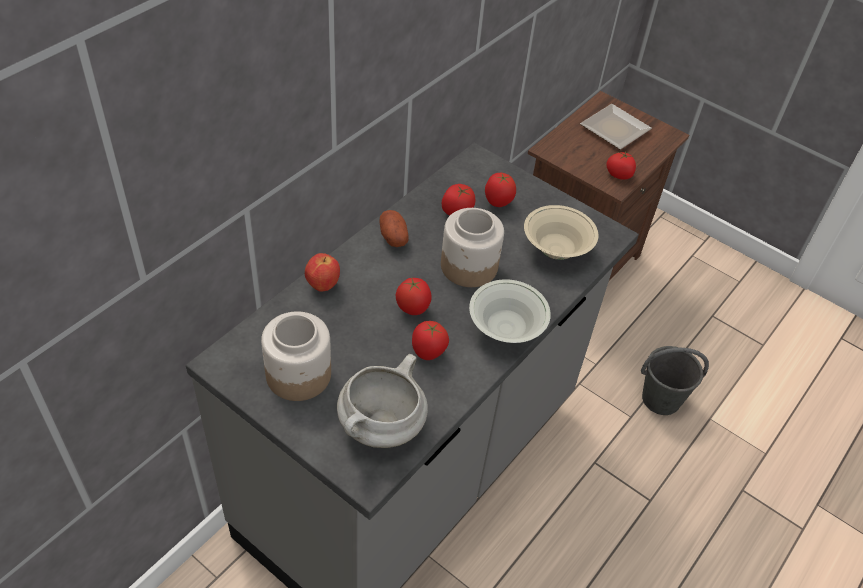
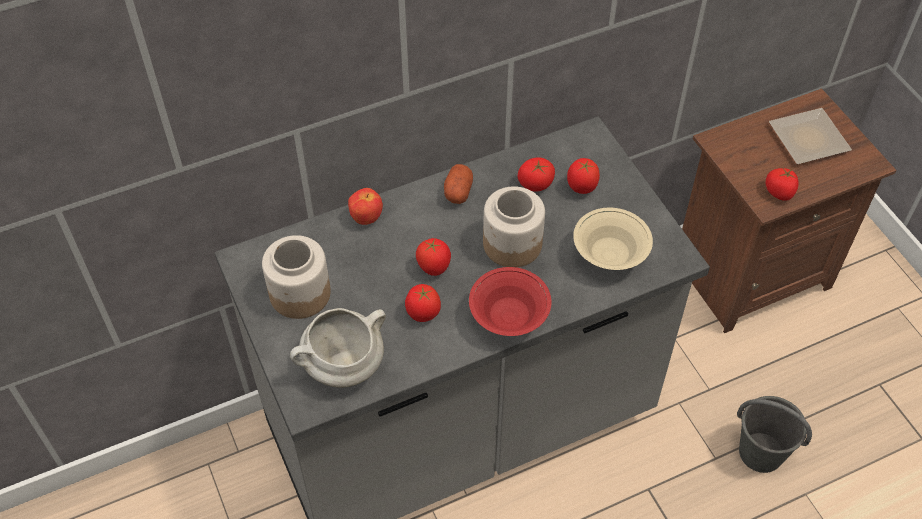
camera: 30 degrees right, 5 degrees up
(505, 329) = (509, 318): white bowl -> red bowl

